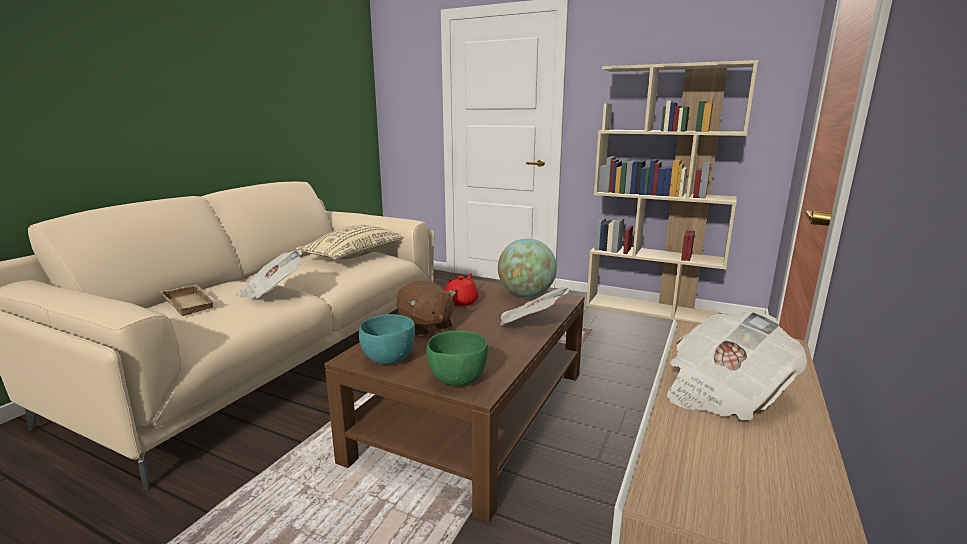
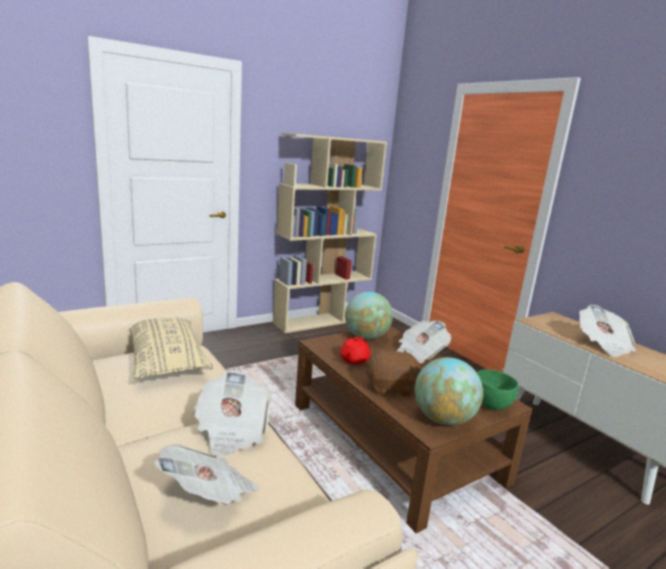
camera: 60 degrees left, 0 degrees up
(192, 304) = (209, 495): beige tray -> newspaper
(388, 359) = (443, 419): turquoise bowl -> globe
(461, 302) = (354, 360): red teapot -> red teapot turned 120 degrees counterclockwise

